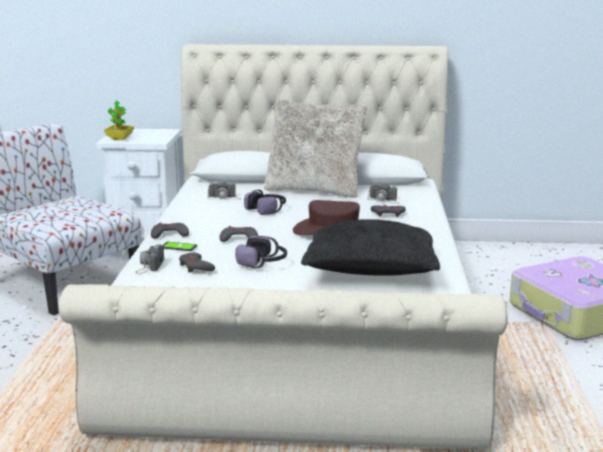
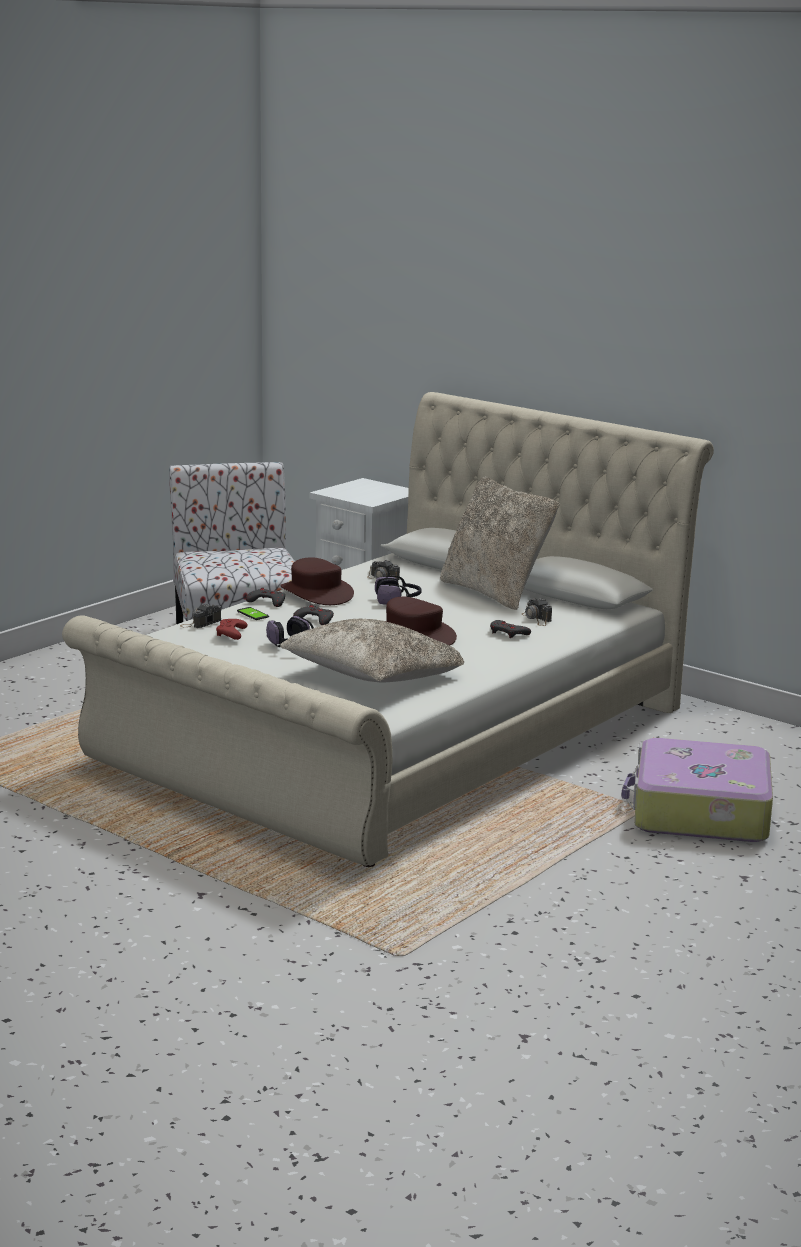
camera: 35 degrees right, 0 degrees up
(119, 139) = (340, 491): potted plant -> none
(196, 219) = (316, 593): none -> brown hat
(196, 267) = (231, 633): grey game controller -> red game controller
(371, 271) = (373, 676): black pillow -> beige pillow

